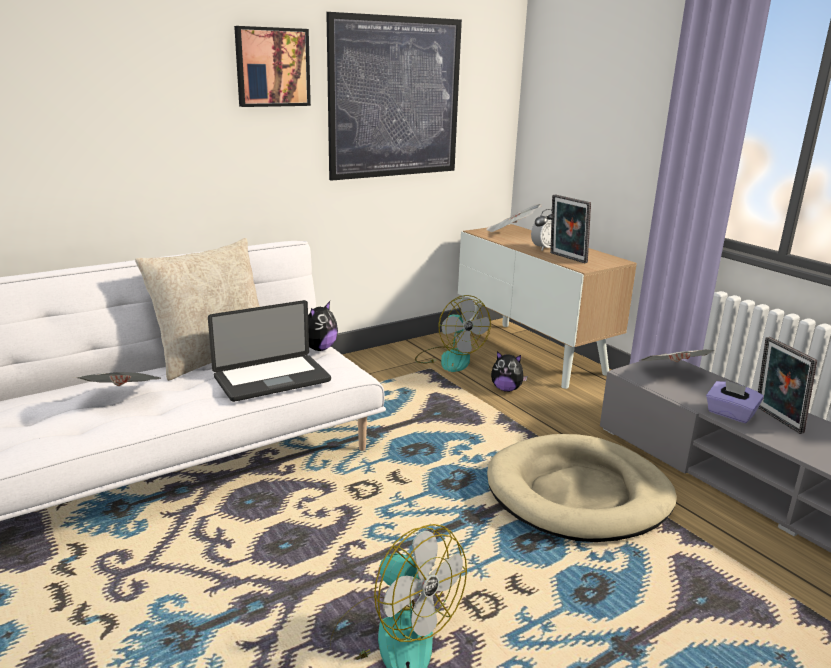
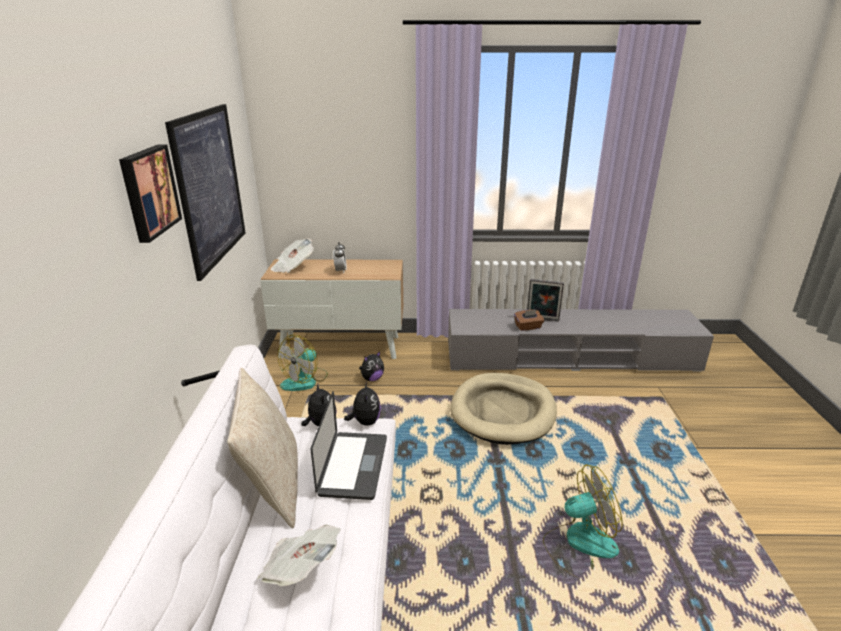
camera: 55 degrees left, 5 degrees up
(348, 366) = (365, 422): none -> plush toy
(449, 359) = (305, 380): fan -> fan turned 120 degrees clockwise
(566, 258) = (368, 273): picture frame -> none
(672, 372) = (472, 318): newspaper -> none
(730, 414) = (528, 327): purple tissue box -> brown tissue box

